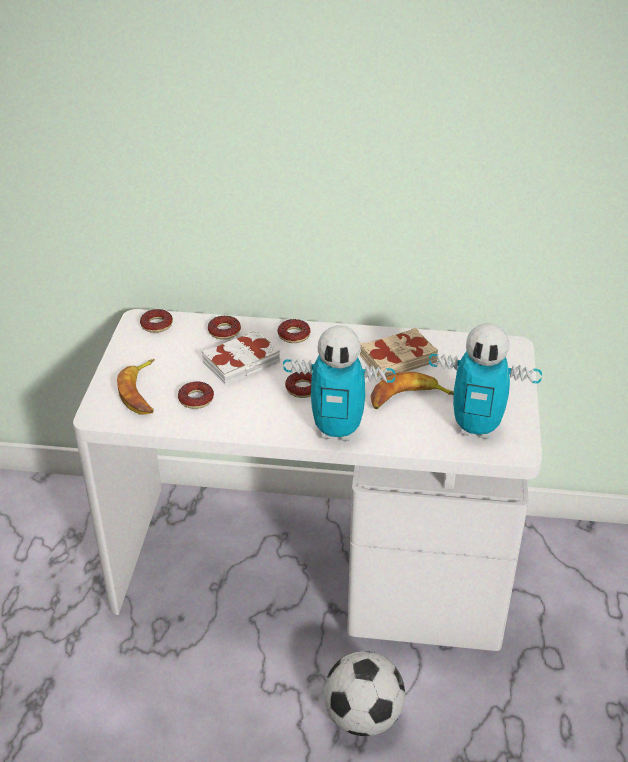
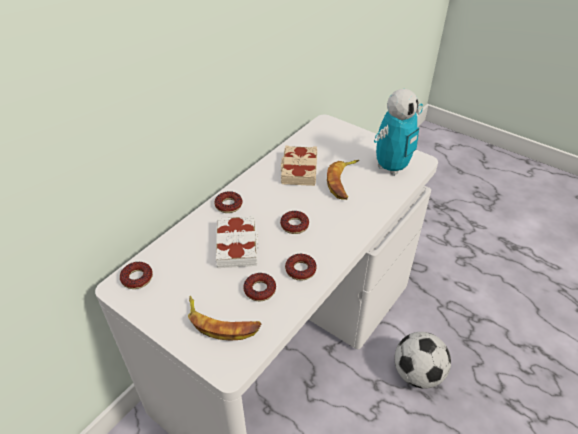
camera: 60 degrees left, 5 degrees up
(224, 331) = (188, 240): donut -> donut (300, 270)
(337, 431) = (353, 227): toy robot -> none

